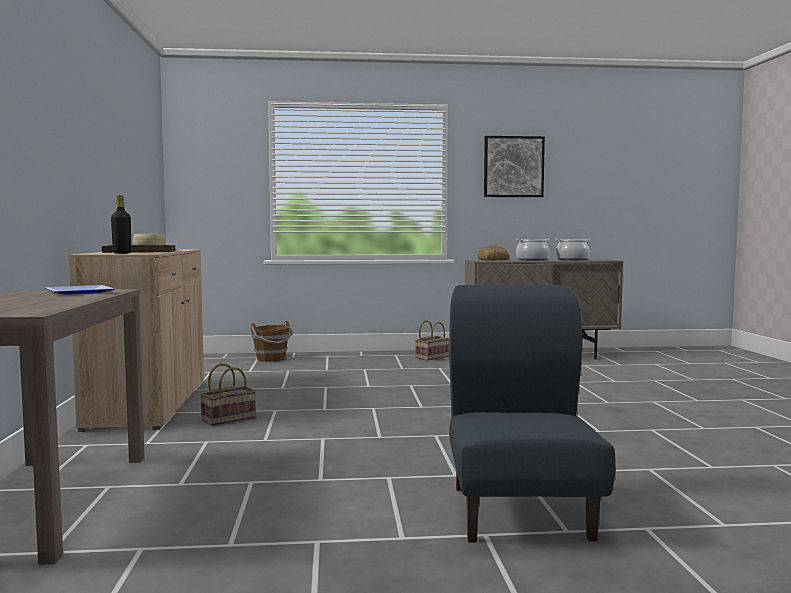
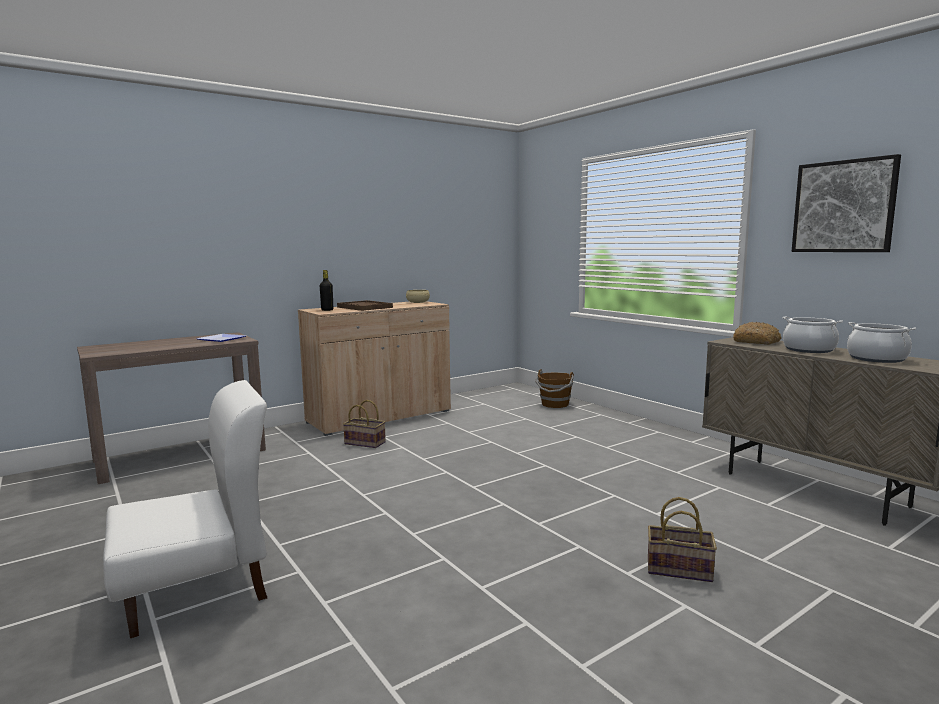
camera: 60 degrees right, 5 degrees up
(432, 357) = (681, 445): basket -> basket (680, 569)
(520, 511) = (196, 590): blue chair -> white chair

